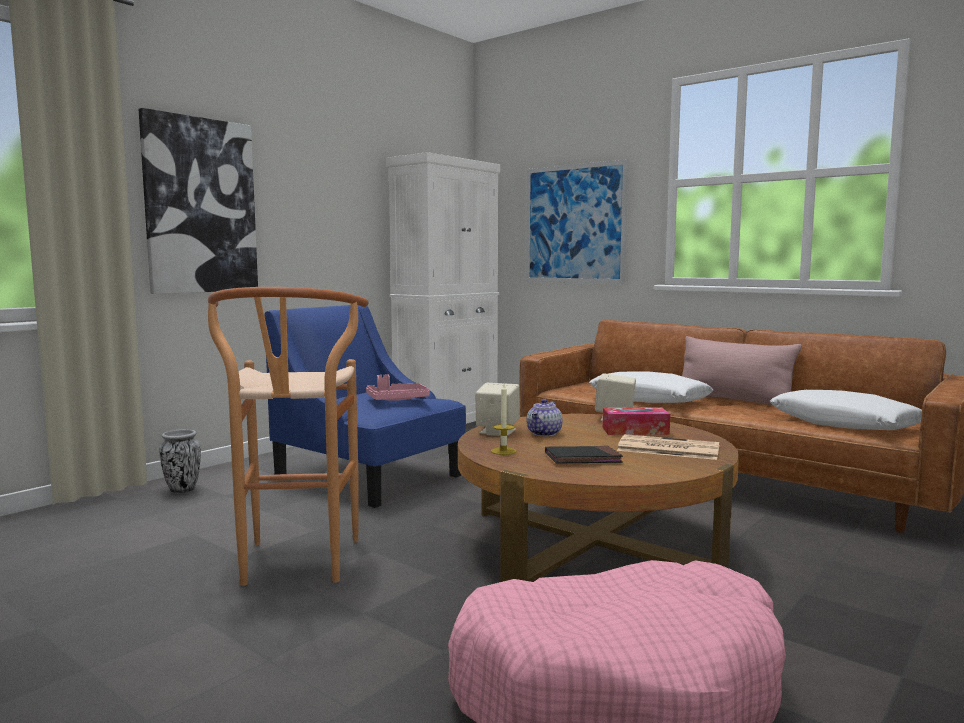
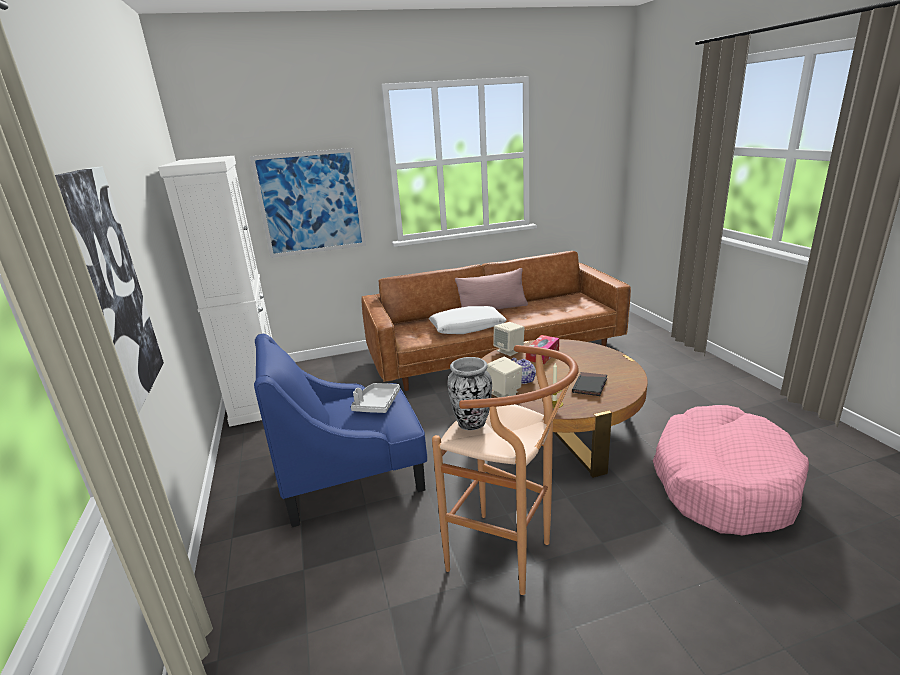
camera: 55 degrees left, 15 degrees up
(182, 490) = (253, 599): vase -> vase (472, 424)
(397, 399) = (376, 404): pink tray -> grey tray
(666, 449) = (587, 359): newspaper -> none
(844, 424) = (569, 307): white pillow -> none

